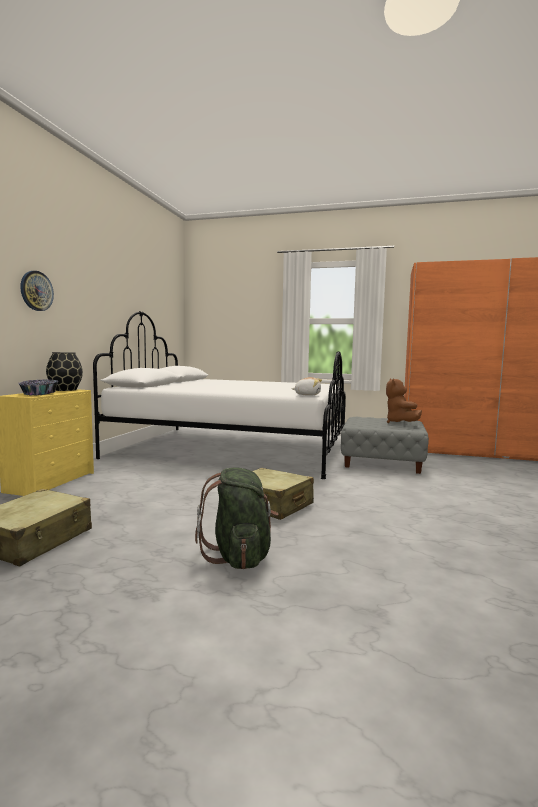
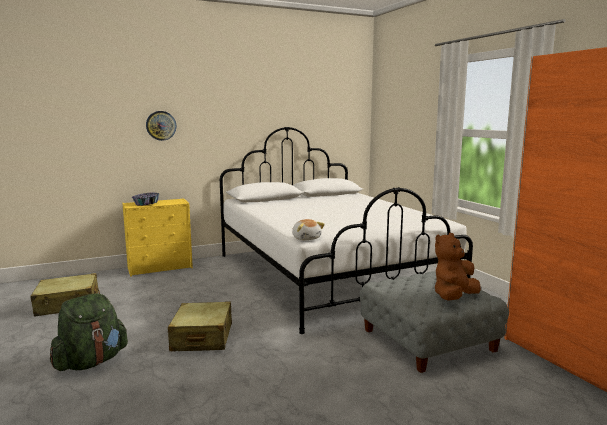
camera: 50 degrees right, 5 degrees up
(65, 390) = (176, 200): black vase -> none

